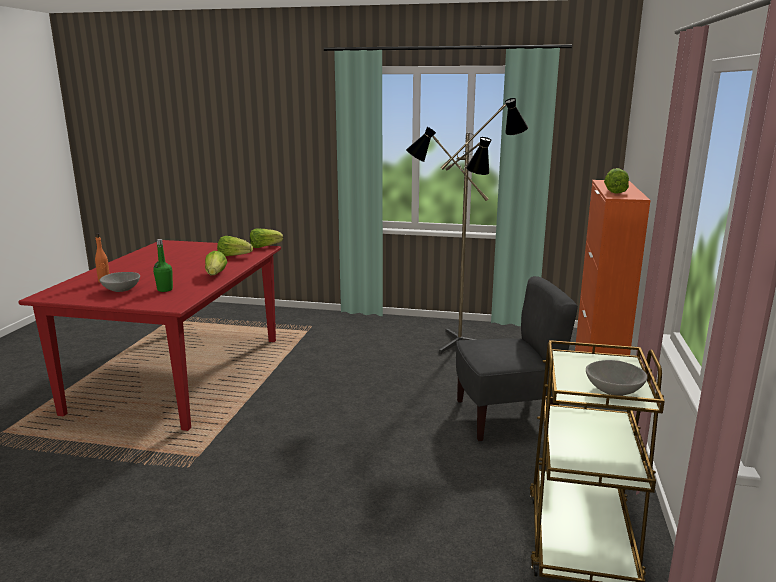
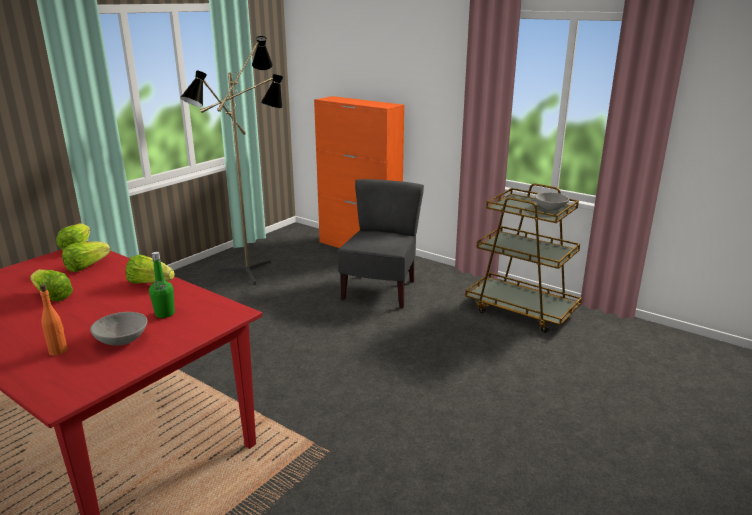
camera: 65 degrees left, 5 degrees up
(614, 191) = (368, 104): lettuce -> lettuce (52, 296)

